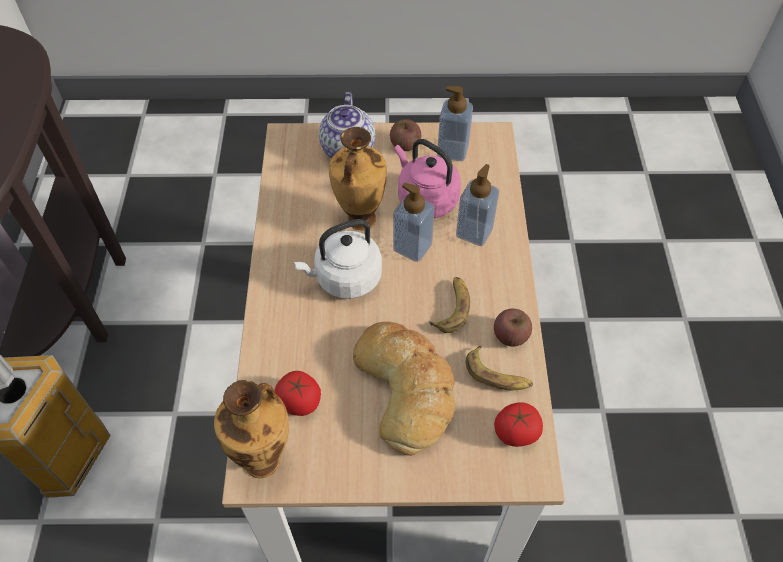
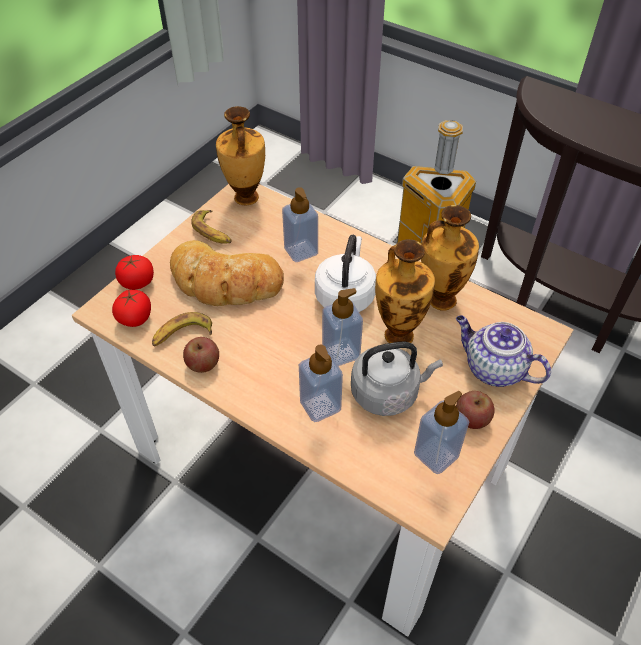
camera: 125 degrees right, 5 degrees down
(297, 211) = (440, 299): none -> vase
(300, 401) = (268, 228): tomato -> tomato (137, 282)
(313, 348) = (301, 251): none -> soap dispenser
(425, 199) = (388, 393): pink kettle -> grey kettle
(452, 307) = (261, 343): banana -> banana (213, 232)

